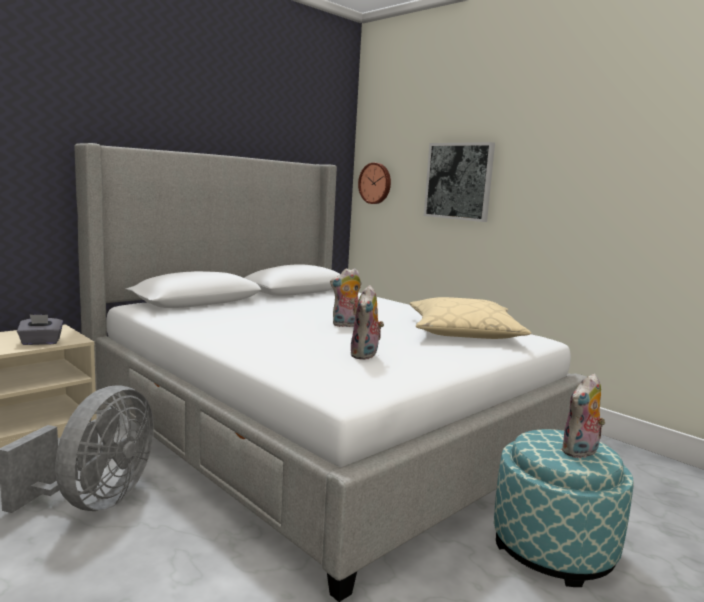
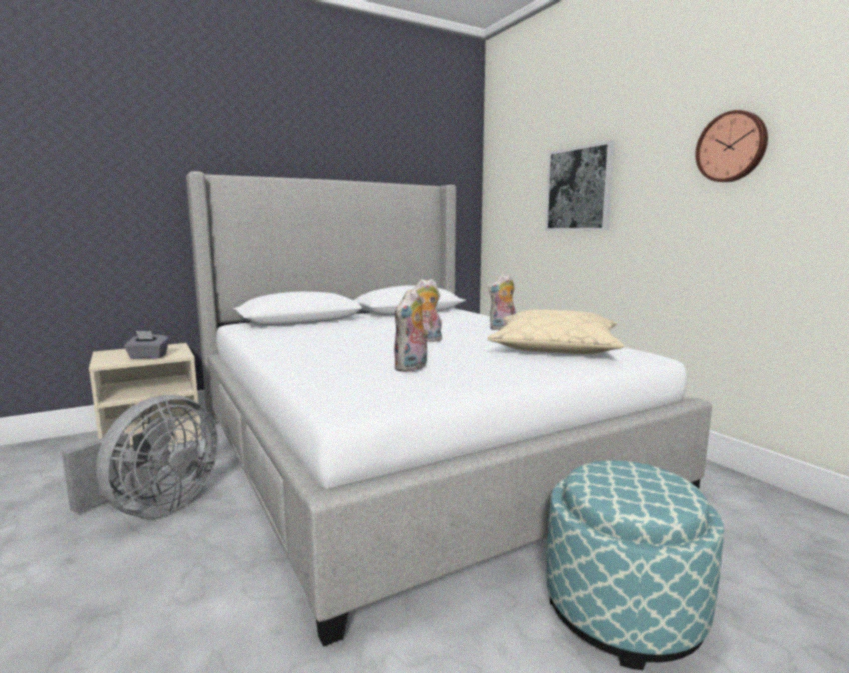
camera: 15 degrees right, 0 degrees up
(375, 183) = (501, 202): wall clock -> wall clock (732, 147)
(580, 452) = (648, 492): plush toy -> plush toy (502, 329)

